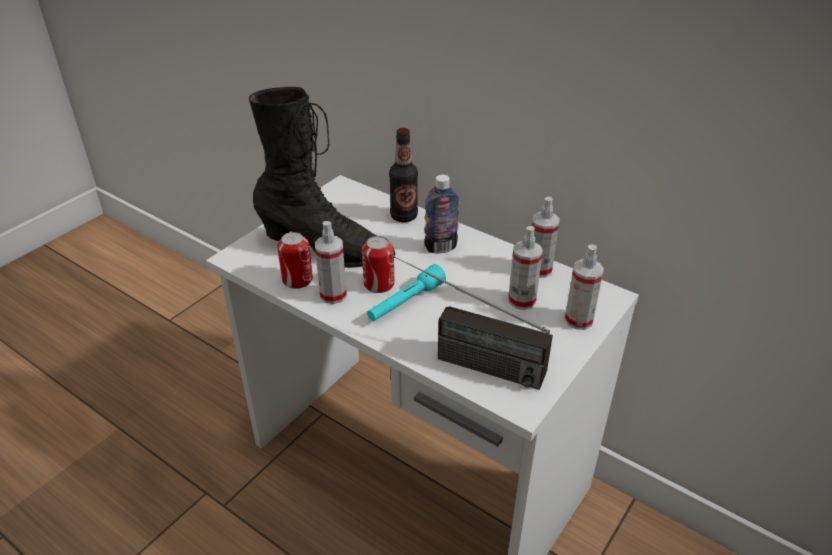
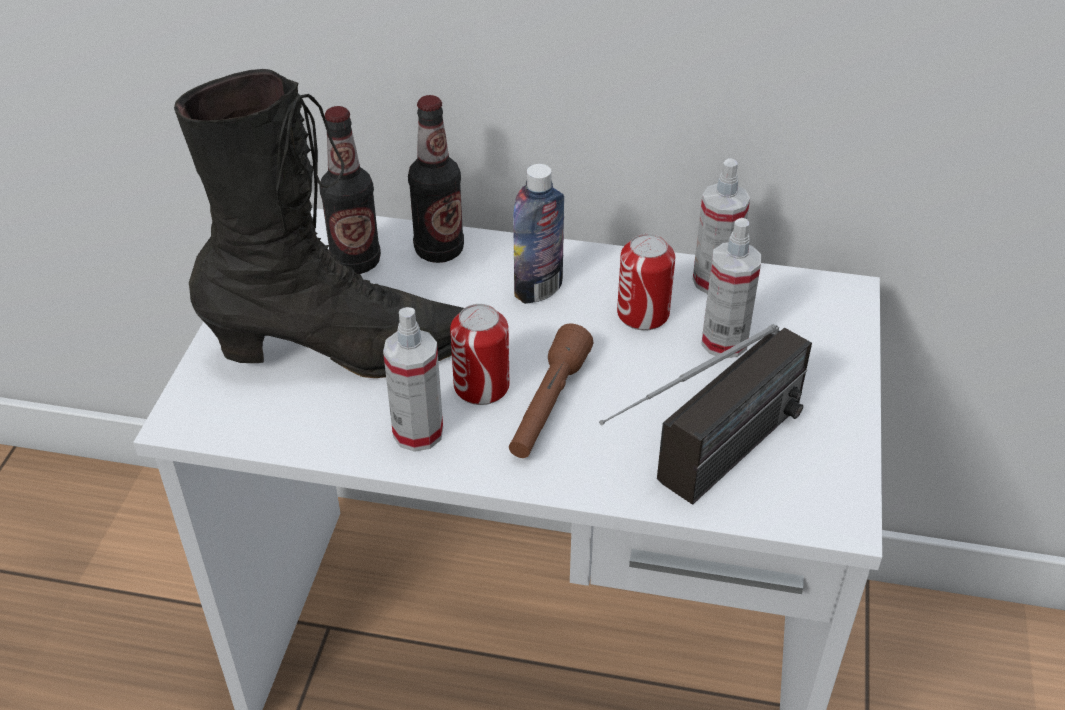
camera: 25 degrees left, 5 degrees up
(297, 279) = (334, 424): can -> can (643, 314)
(359, 211) = (356, 262): none -> bottle
(405, 302) = (548, 405): turquoise flashlight -> brown flashlight
(463, 359) = (704, 473): radio -> radio turned 45 degrees counterclockwise
(578, 320) = (826, 347): spray bottle -> none

